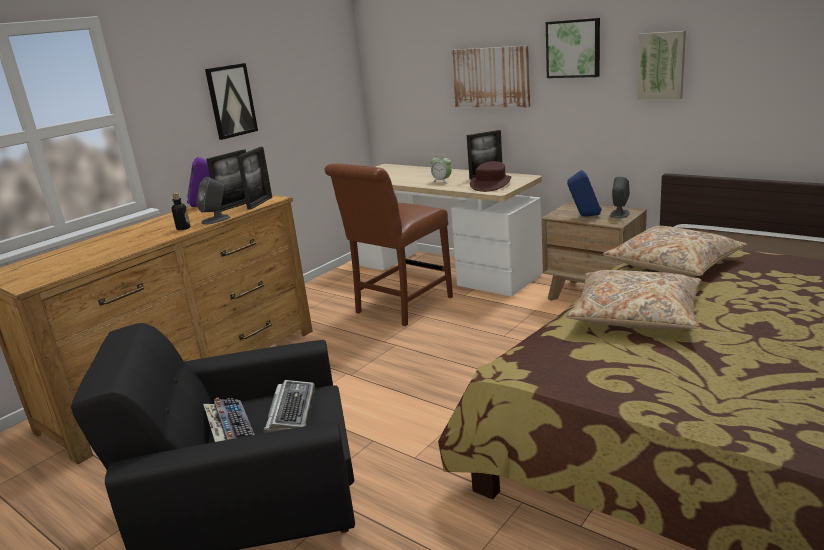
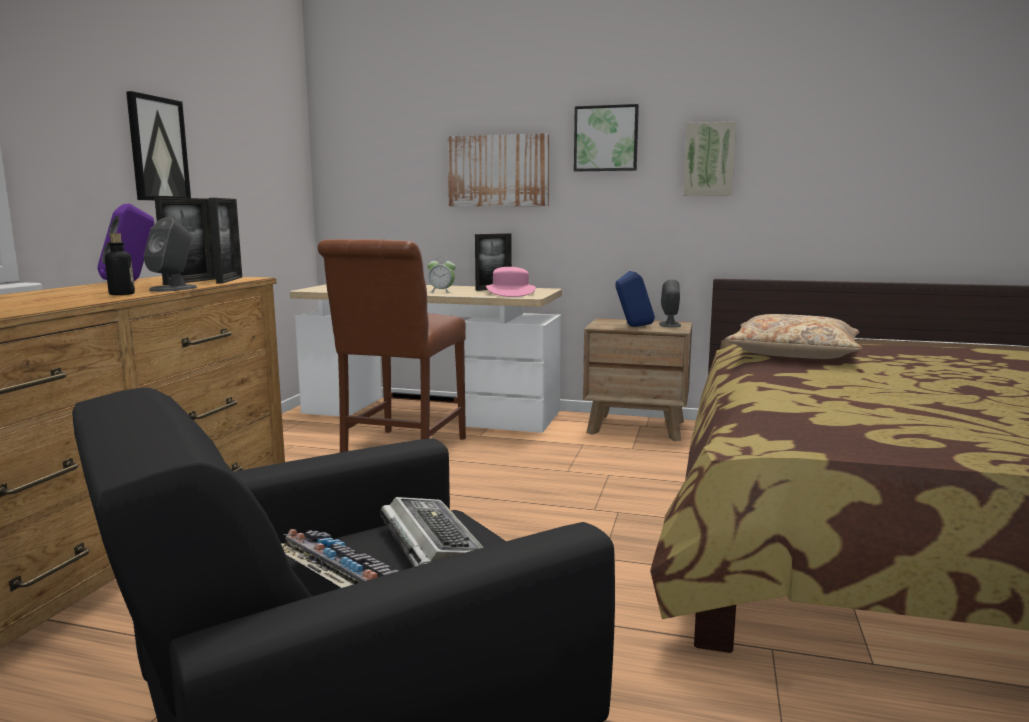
camera: 25 degrees left, 10 degrees down
(491, 184) = (510, 293): brown hat -> pink hat
(635, 314) = (826, 388): beige pillow -> none

